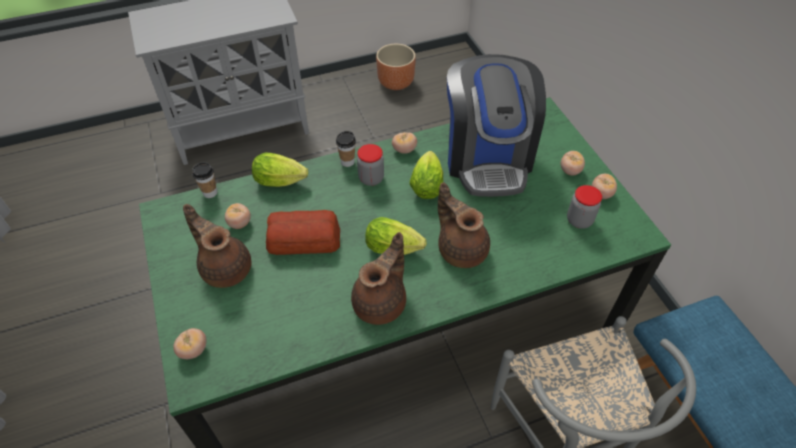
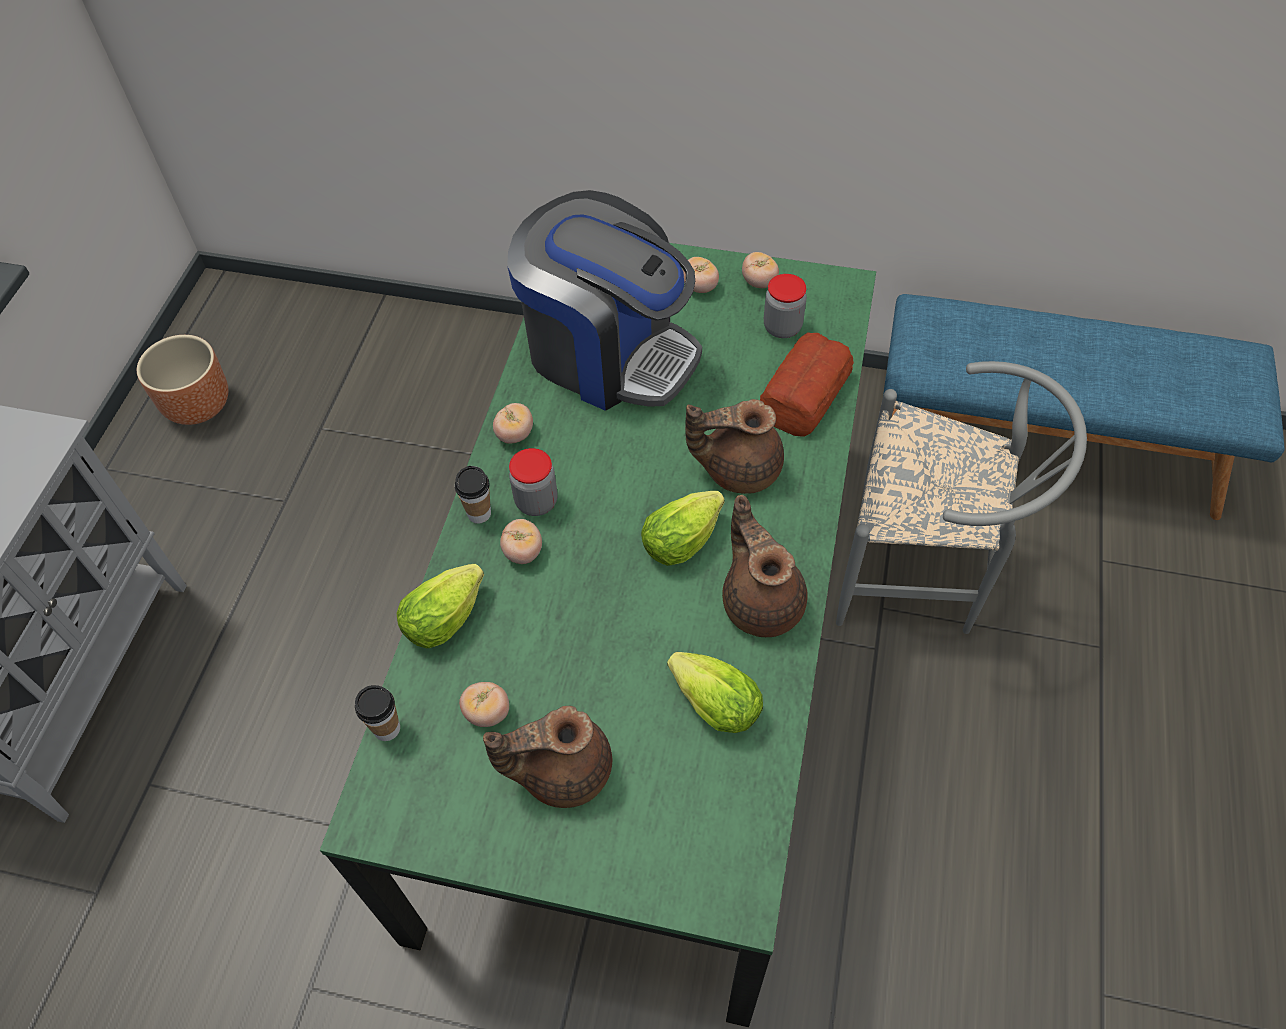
camera: 55 degrees left, 5 degrees up
(193, 350) = (685, 876): tomato -> tomato (523, 552)
(302, 239) = (583, 642): bread -> bread (803, 394)
(427, 184) = (600, 444): lettuce -> lettuce (710, 701)

